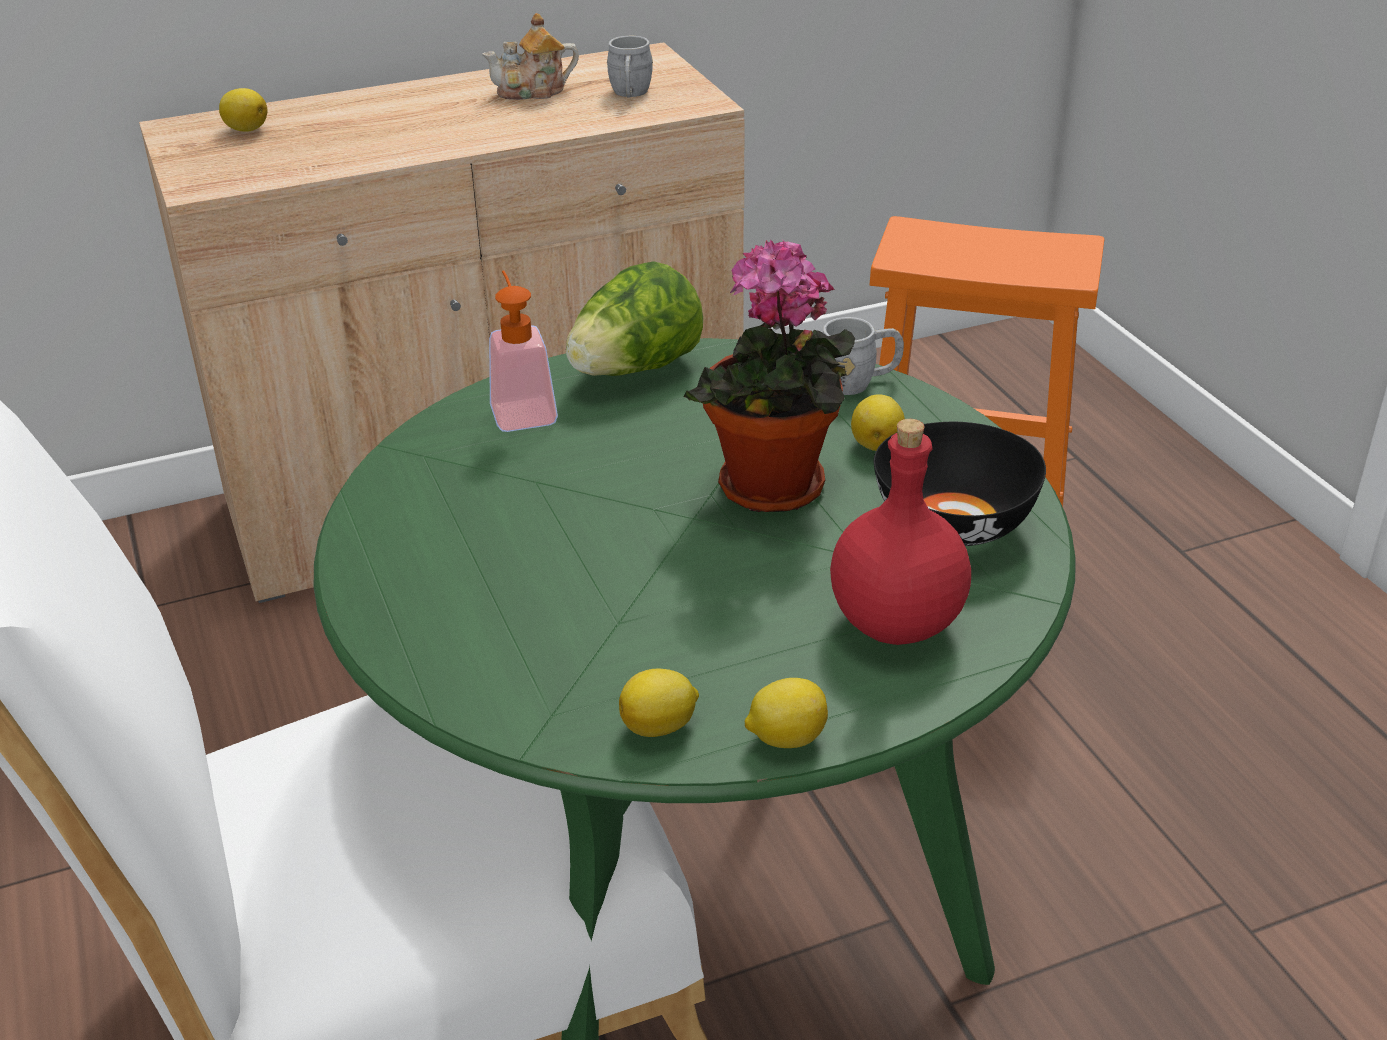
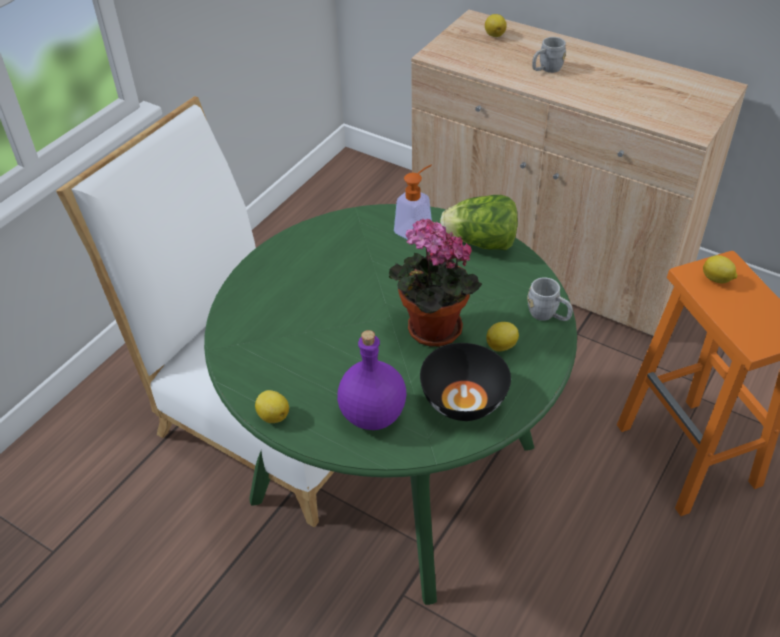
camera: 55 degrees right, 10 degrees up
(533, 91) = (634, 79): teapot -> none
(630, 94) = (671, 106): grey mug -> grey mug (546, 69)
(660, 727) = (252, 377): lemon -> lemon (717, 279)
(894, 623) = (372, 414): red bottle -> purple bottle

